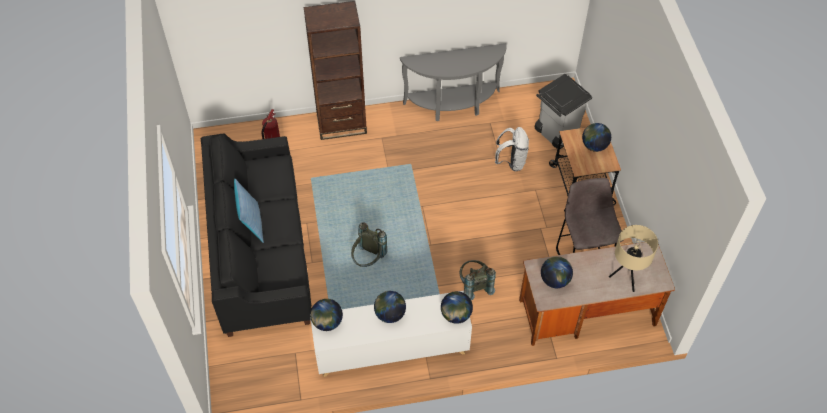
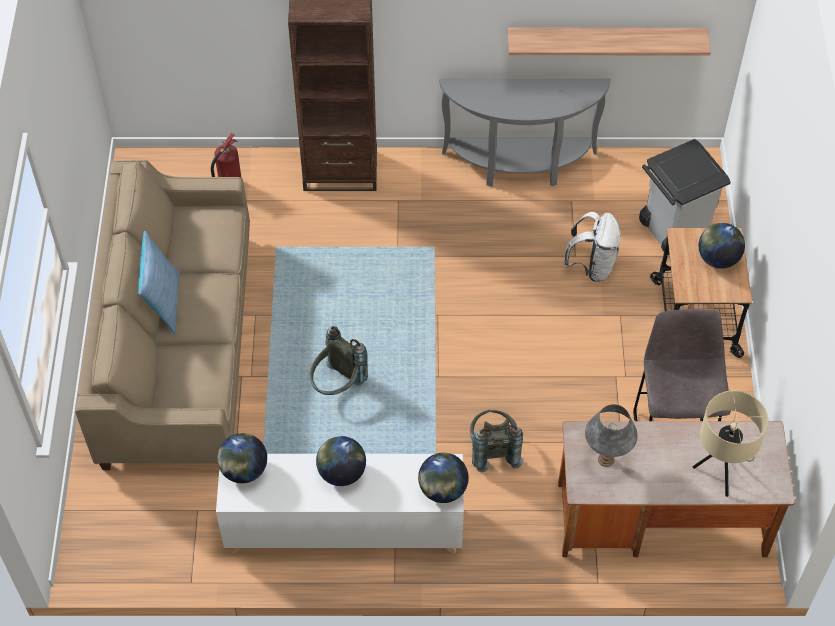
camera: 10 degrees right, 0 degrees up
(261, 251) = (178, 348): black sofa -> beige sofa
(502, 19) = (606, 39): none -> shelf
(555, 280) = (606, 459): globe -> grey table lamp

